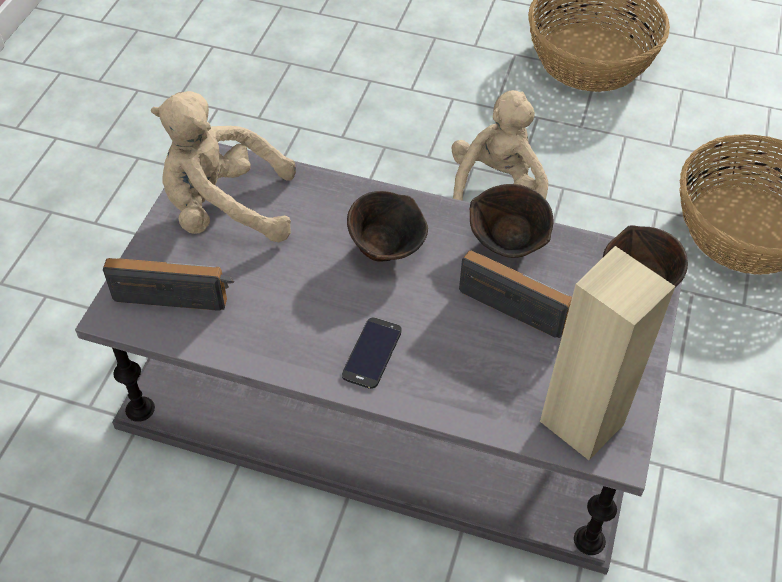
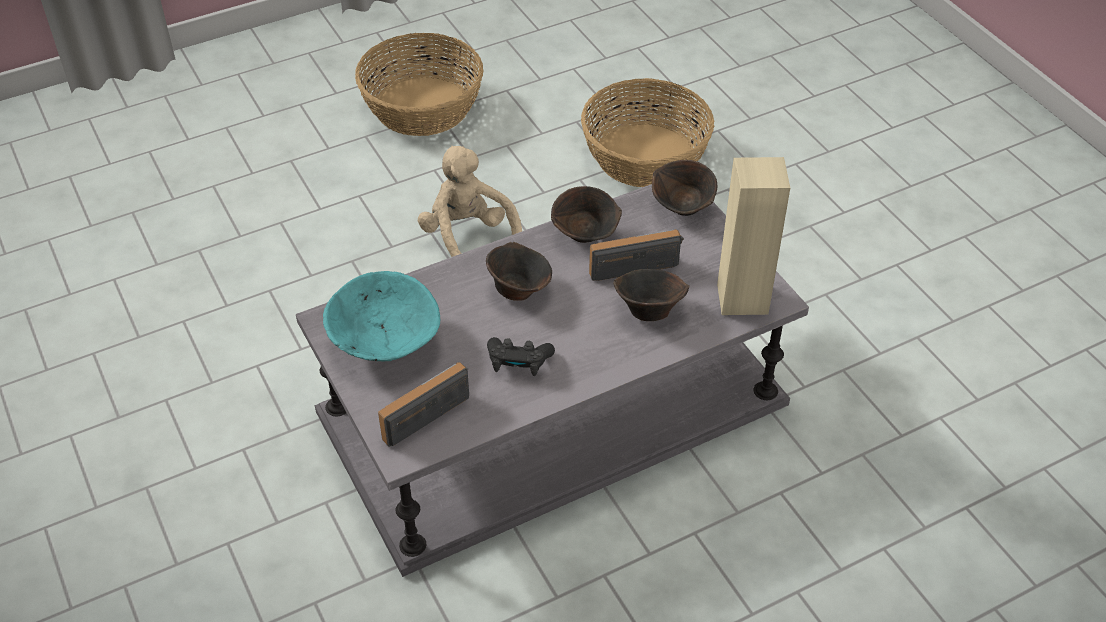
camera: 45 degrees left, 5 degrees down
(225, 210) = (384, 342): beige plush toy -> turquoise bowl
(300, 313) = (518, 363): none -> black game controller
(372, 353) = (589, 351): phone -> none
(475, 358) = (648, 310): none -> brown bowl

